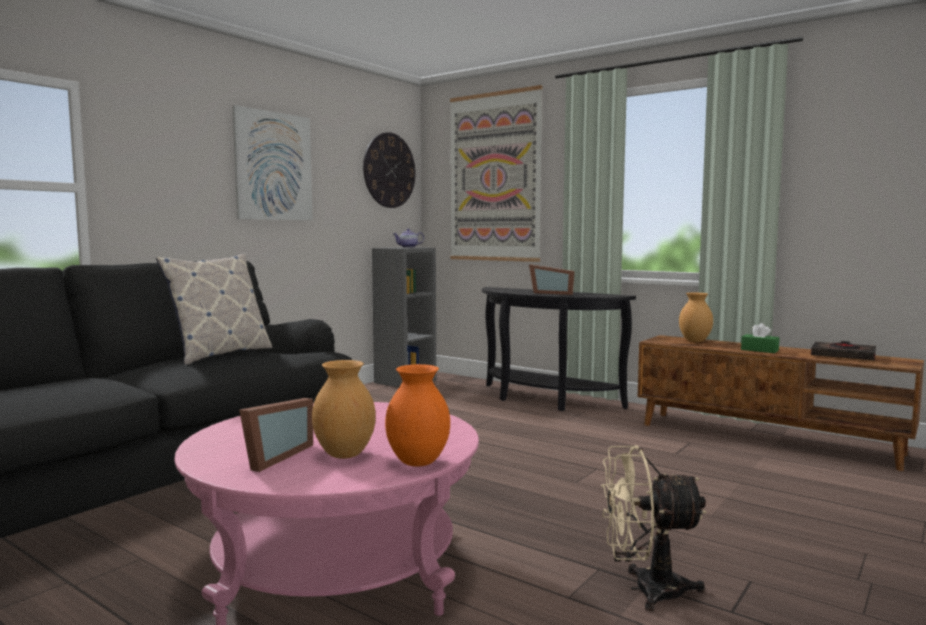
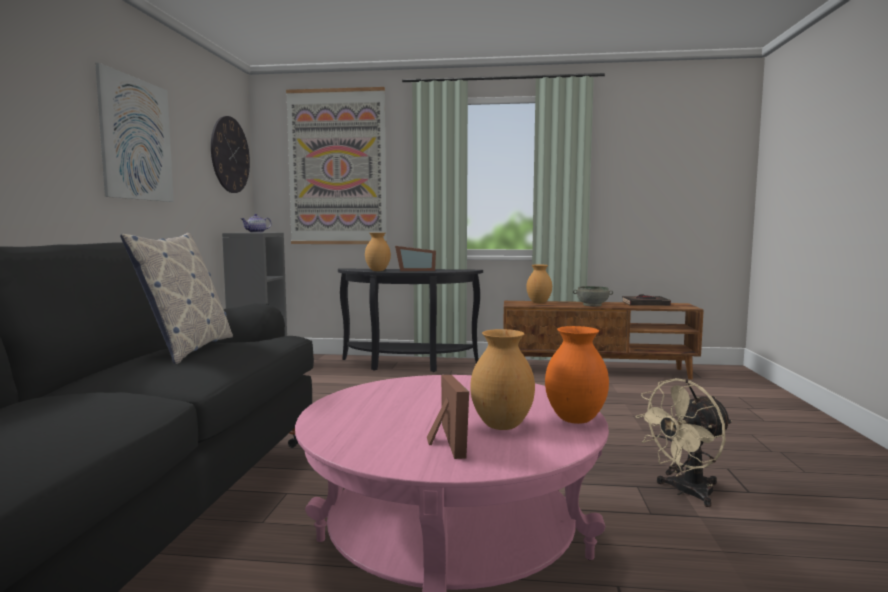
camera: 30 degrees left, 0 degrees up
(511, 291) = (377, 271): none -> brown vase
(759, 350) = (592, 305): green tissue box -> grey bowl

